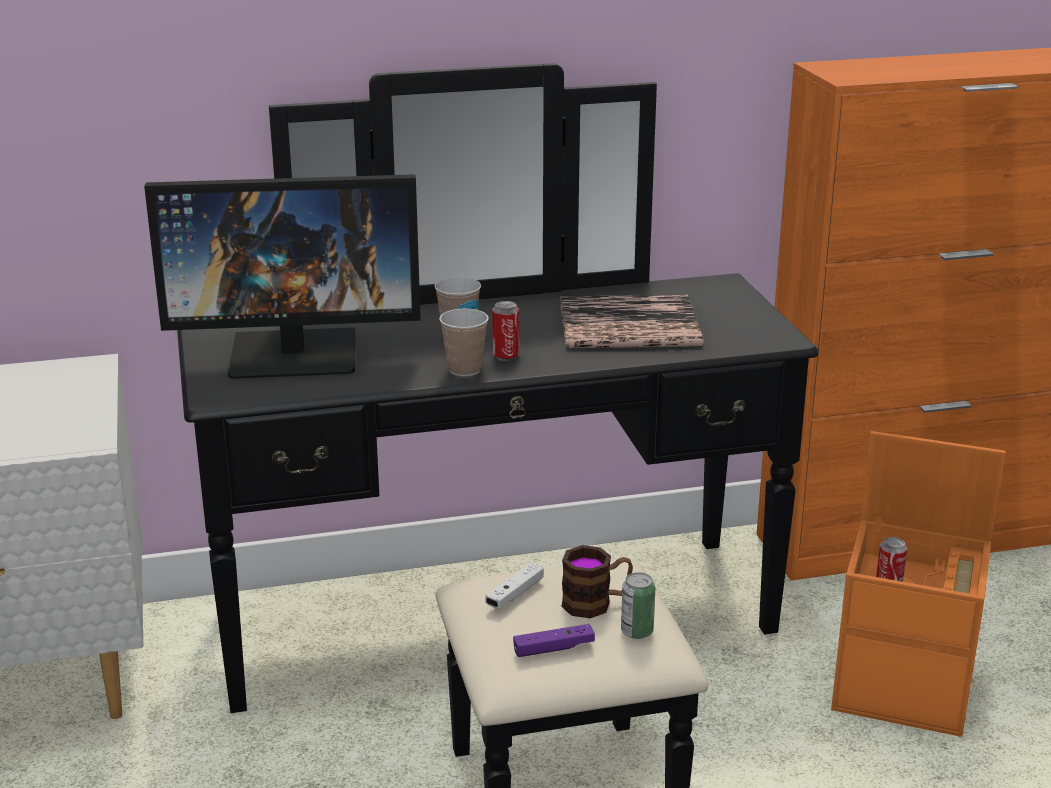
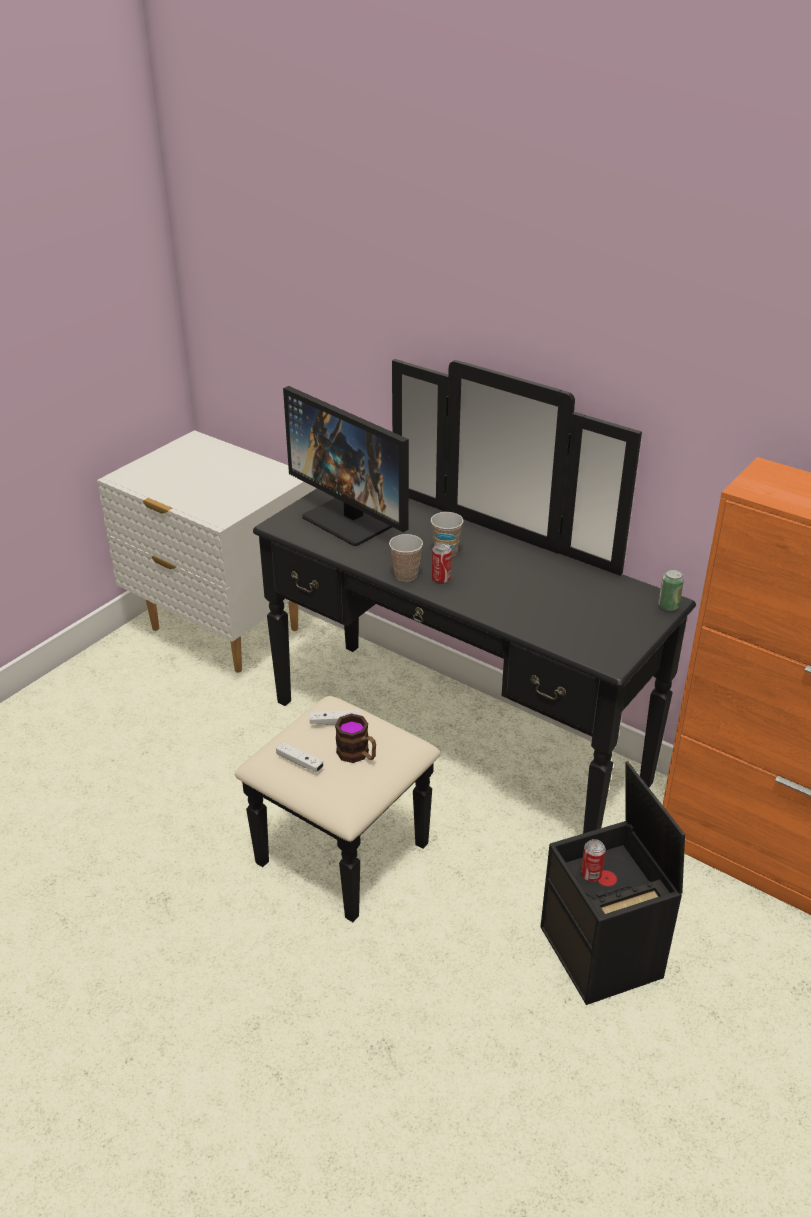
camera: 50 degrees right, 10 degrees up
(553, 648) = (299, 762): purple game controller -> white game controller
(629, 326) = (544, 598): book -> none
(637, 632) = (348, 783): can -> can (668, 606)
(905, 690) = (603, 953): orange storage box -> black storage box

